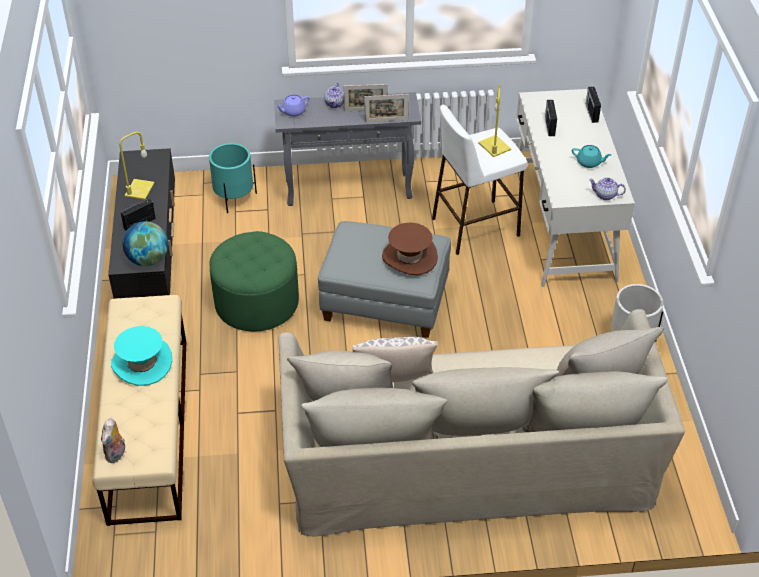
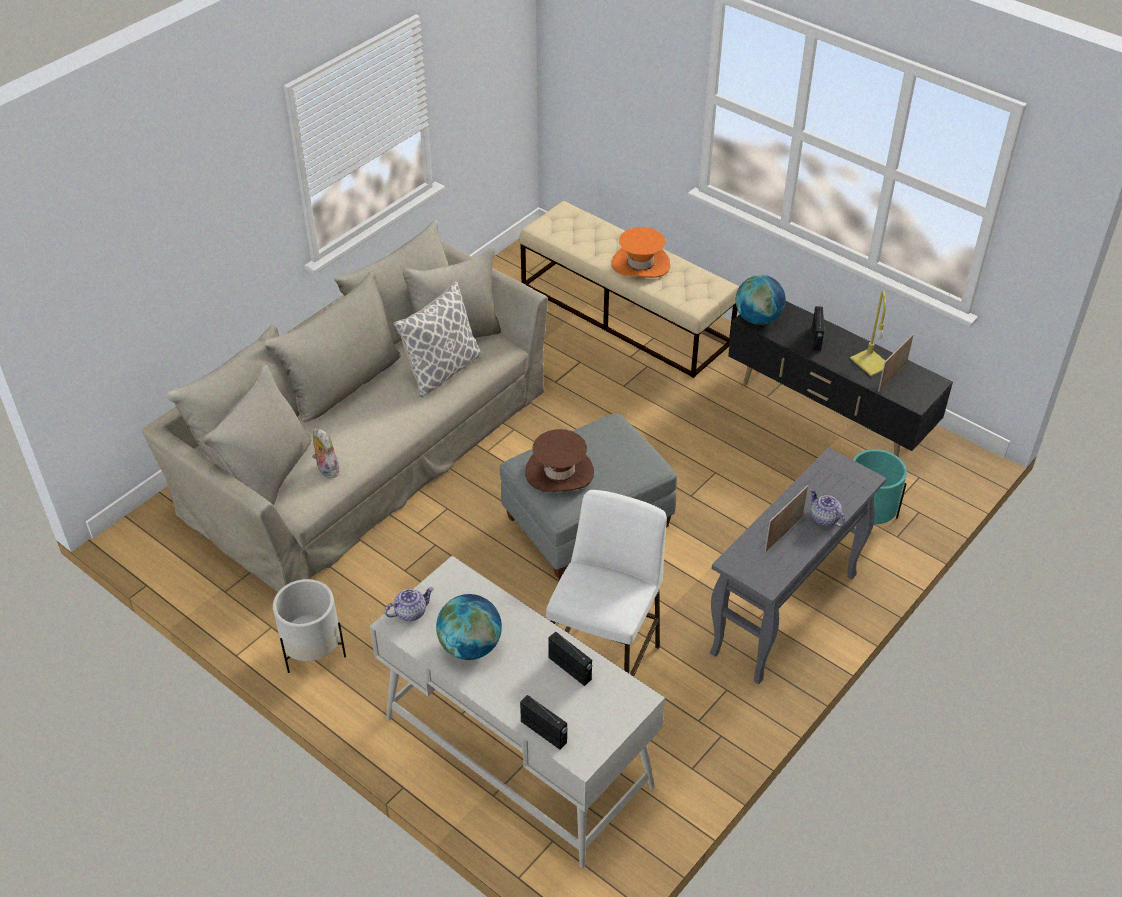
camera: 135 degrees right, 0 degrees up
(116, 454) = (568, 215): plush toy -> plush toy (326, 469)
(142, 363) = (640, 264): turquoise hat -> orange hat
(257, 302) = (691, 443): green ottoman -> none
(293, 111) = (845, 477): purple teapot -> none
(386, 121) = (744, 536): picture frame -> picture frame (892, 377)
(495, 146) = (596, 594): yellow table lamp -> none
(589, 162) = (470, 646): turquoise teapot -> globe

